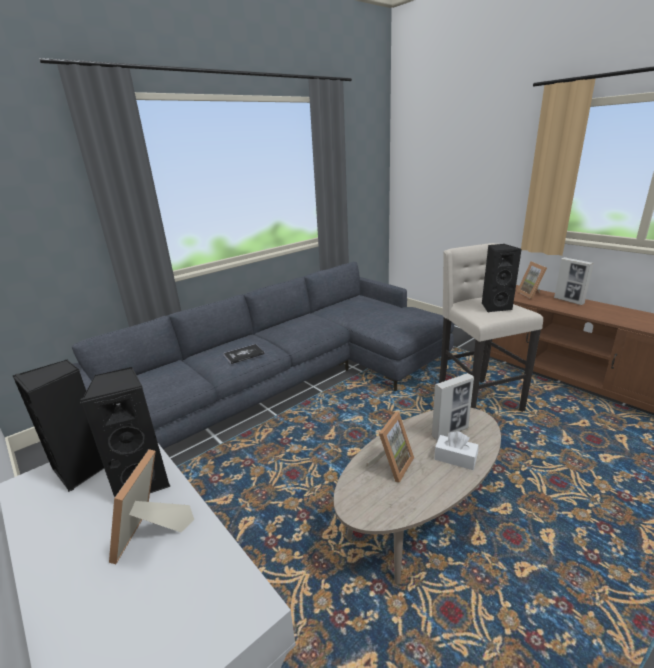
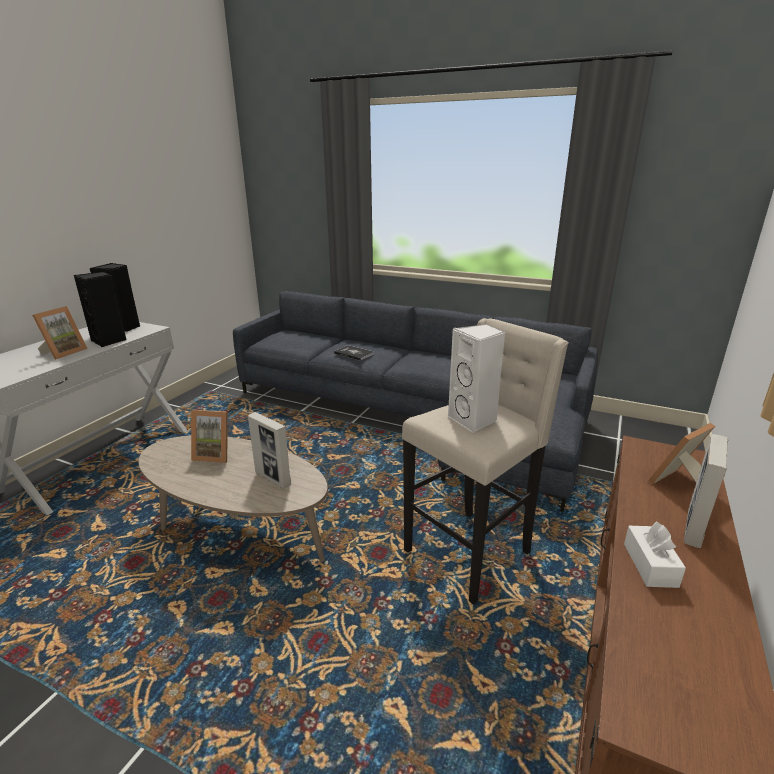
camera: 65 degrees right, 0 degrees up
(151, 536) = (64, 352): picture frame -> picture frame turned 135 degrees clockwise
(455, 458) = (229, 486): white tissue box -> white tissue box (650, 565)
(495, 307) = (474, 420): black speaker -> white speaker

